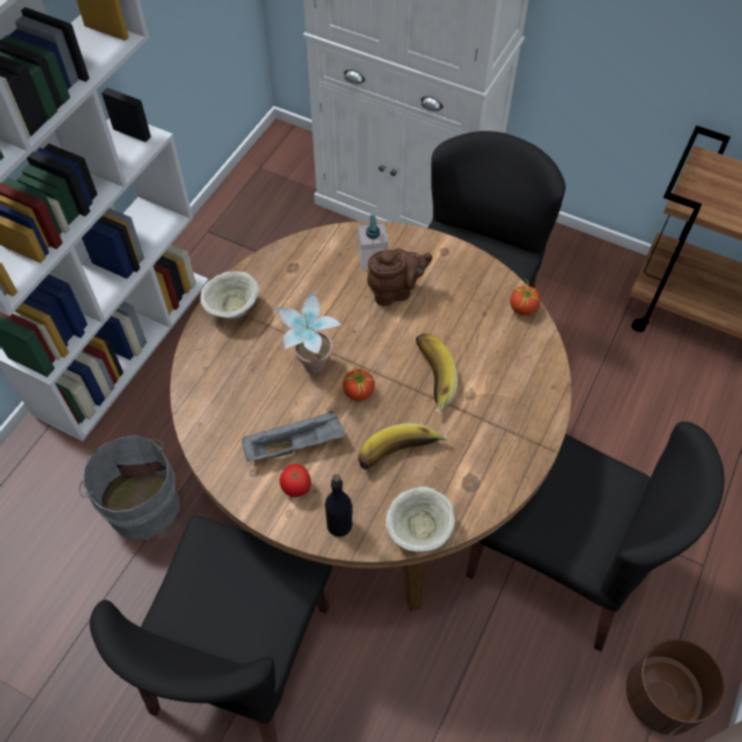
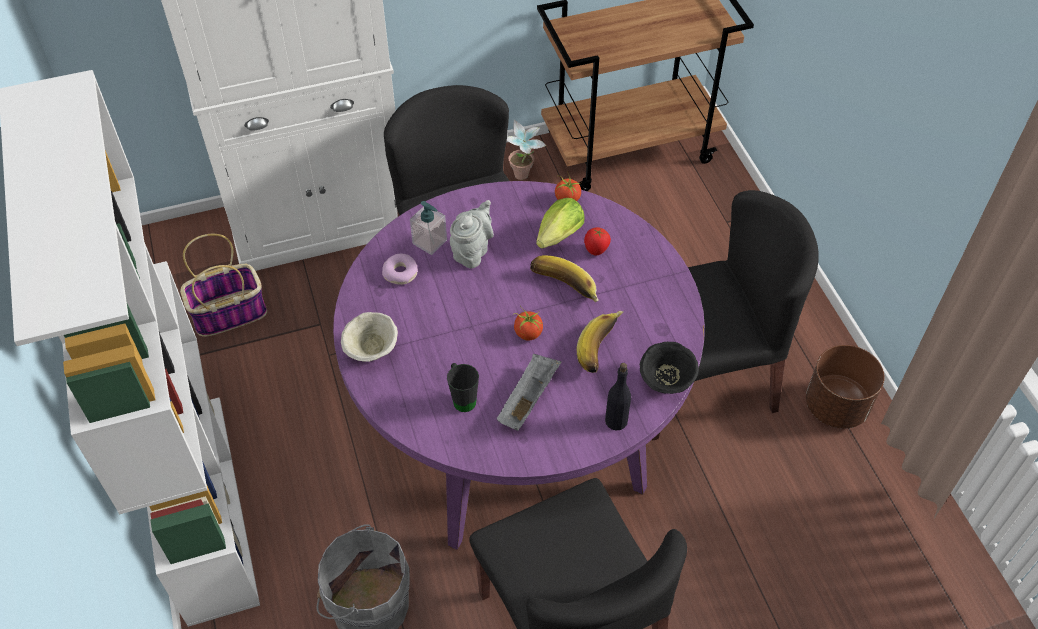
camera: 45 degrees left, 5 degrees down
(250, 399) = (462, 397): none -> black mug
(278, 226) = (230, 313): none -> basket
(296, 489) = (563, 424): tomato -> tomato (596, 251)
(311, 371) = (481, 346): potted plant -> potted plant (524, 178)
(323, 266) = (401, 273): none -> donut
(370, 479) = (519, 435): brown dining table -> purple dining table
(395, 291) = (472, 251): brown teapot -> grey teapot
(420, 531) = (667, 381): beige bowl -> black bowl
(475, 334) = (557, 238): none -> lettuce

